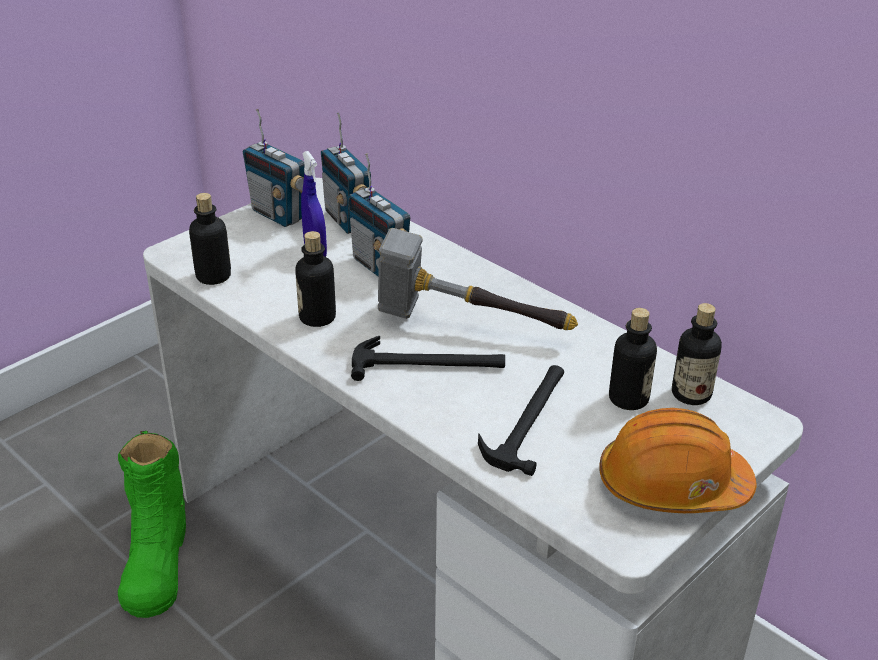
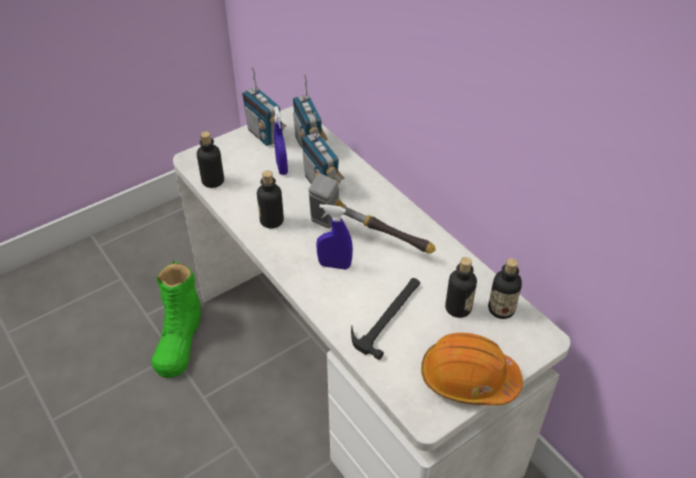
camera: 10 degrees right, 10 degrees up
(428, 363) = (334, 265): hammer -> blue spray bottle

